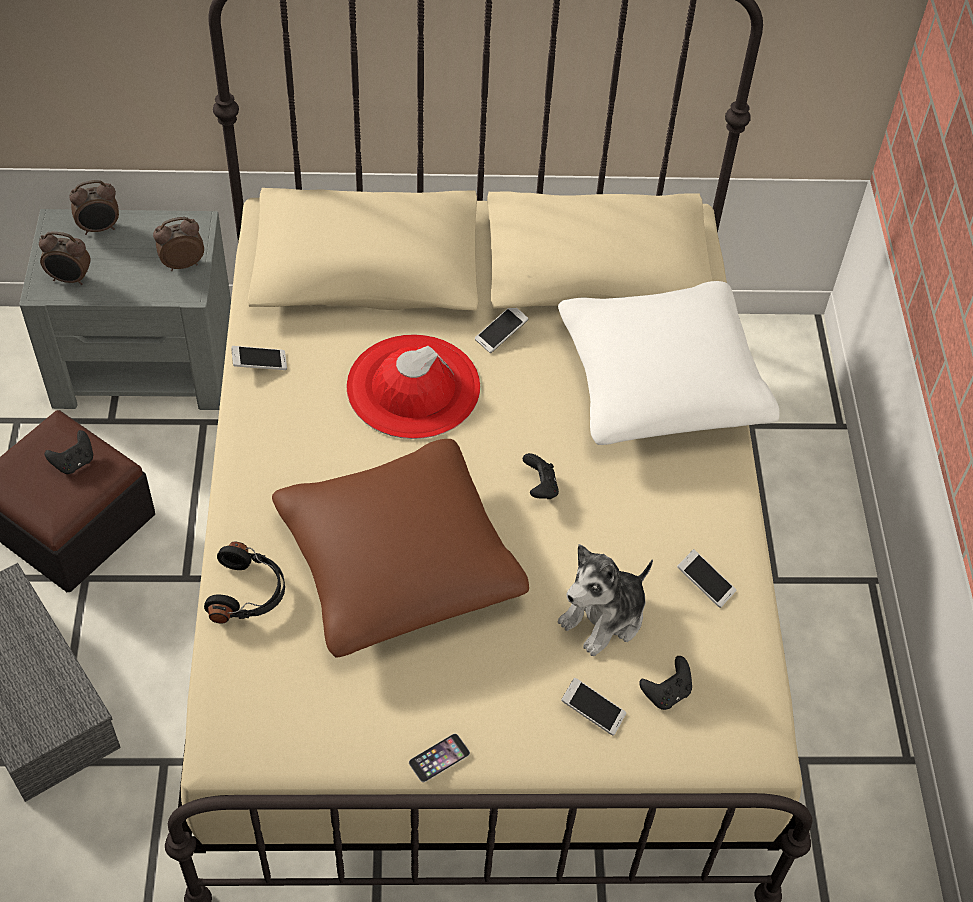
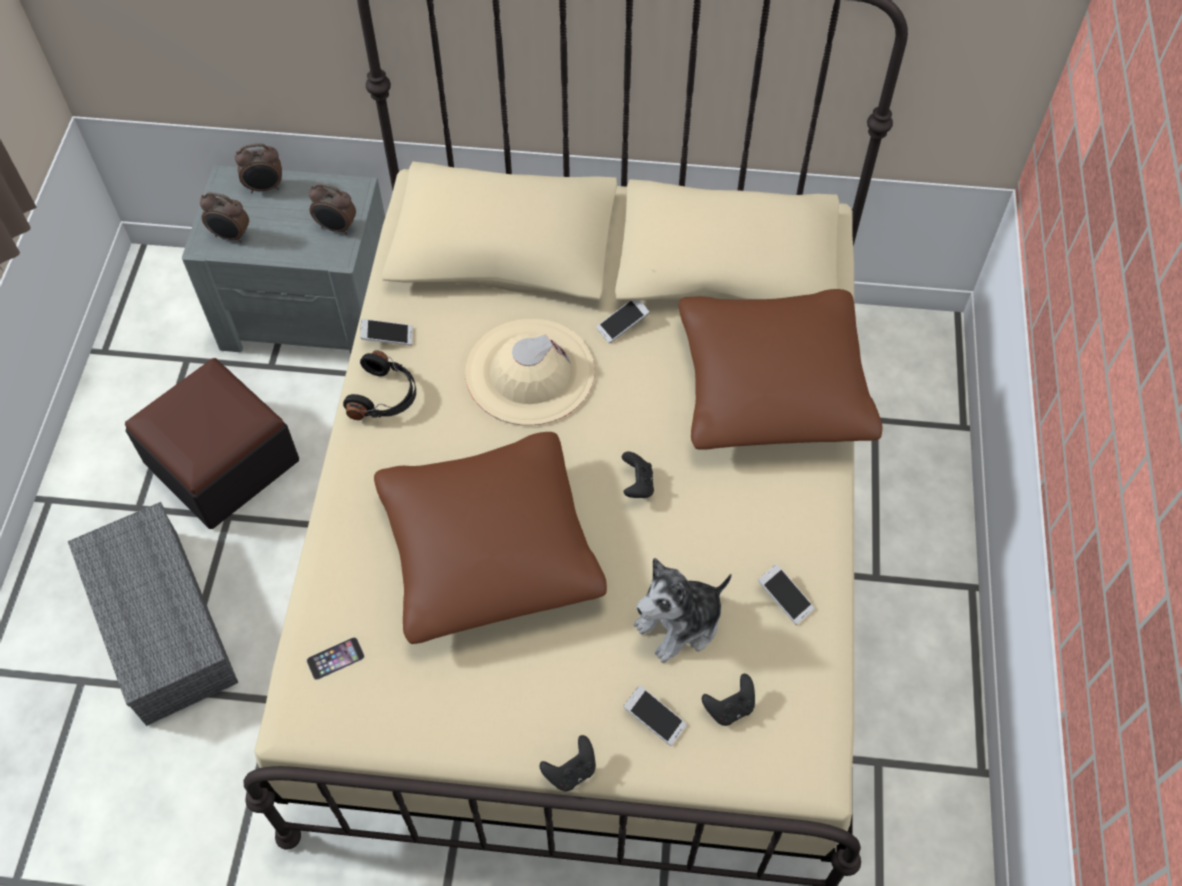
camera: 10 degrees right, 5 degrees up
(74, 462) = (220, 411): black game controller -> black game controller (571, 771)
(182, 263) = (336, 228): alarm clock -> alarm clock turned 150 degrees counterclockwise
(248, 593) = (343, 567): black headphones -> black headphones (385, 396)
(413, 387) = (529, 372): red hat -> beige hat
(439, 757) = (498, 751): phone -> phone (335, 658)
(661, 382) = (772, 386): white pillow -> brown pillow

